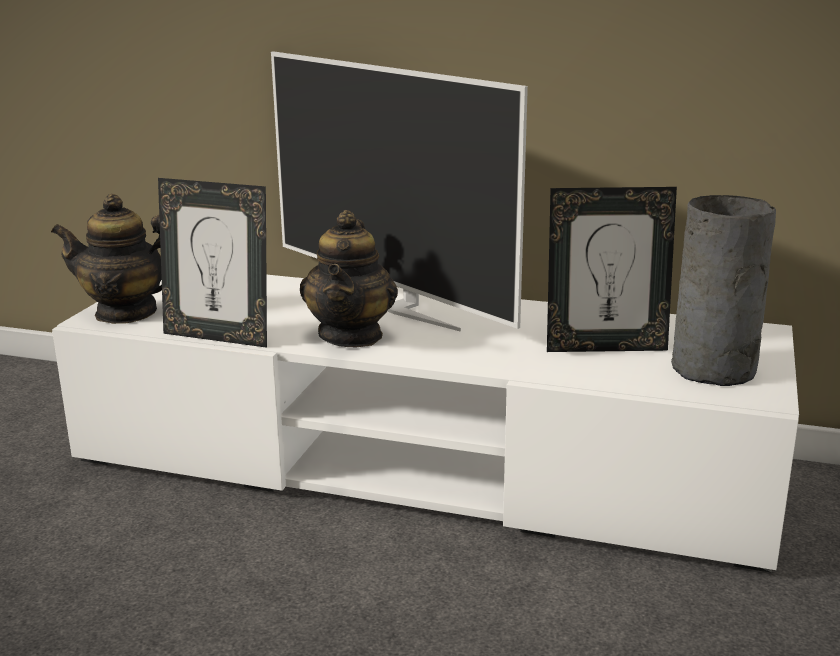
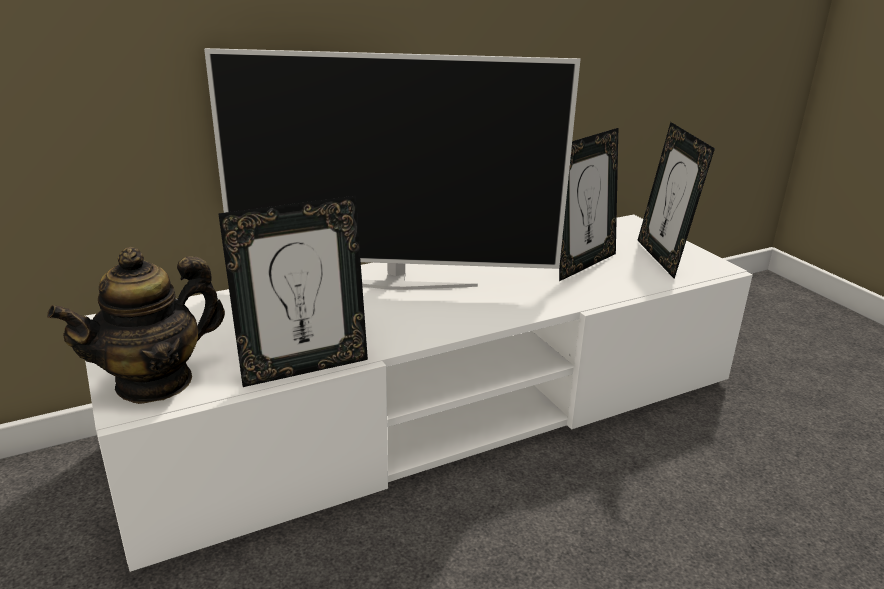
camera: 45 degrees left, 5 degrees up
(351, 335) = (411, 320): teapot -> none
(714, 370) = (662, 258): grey vase -> picture frame

